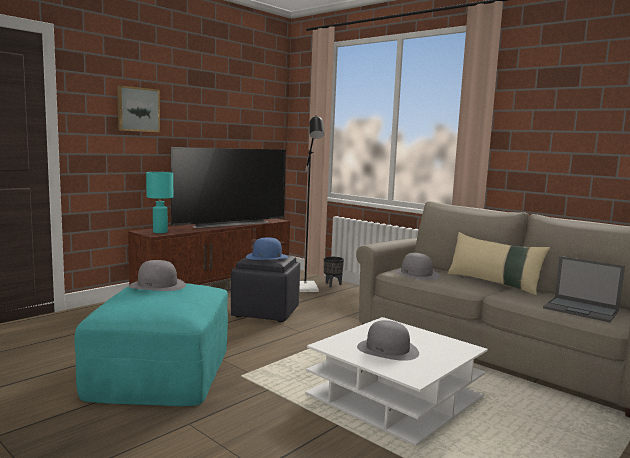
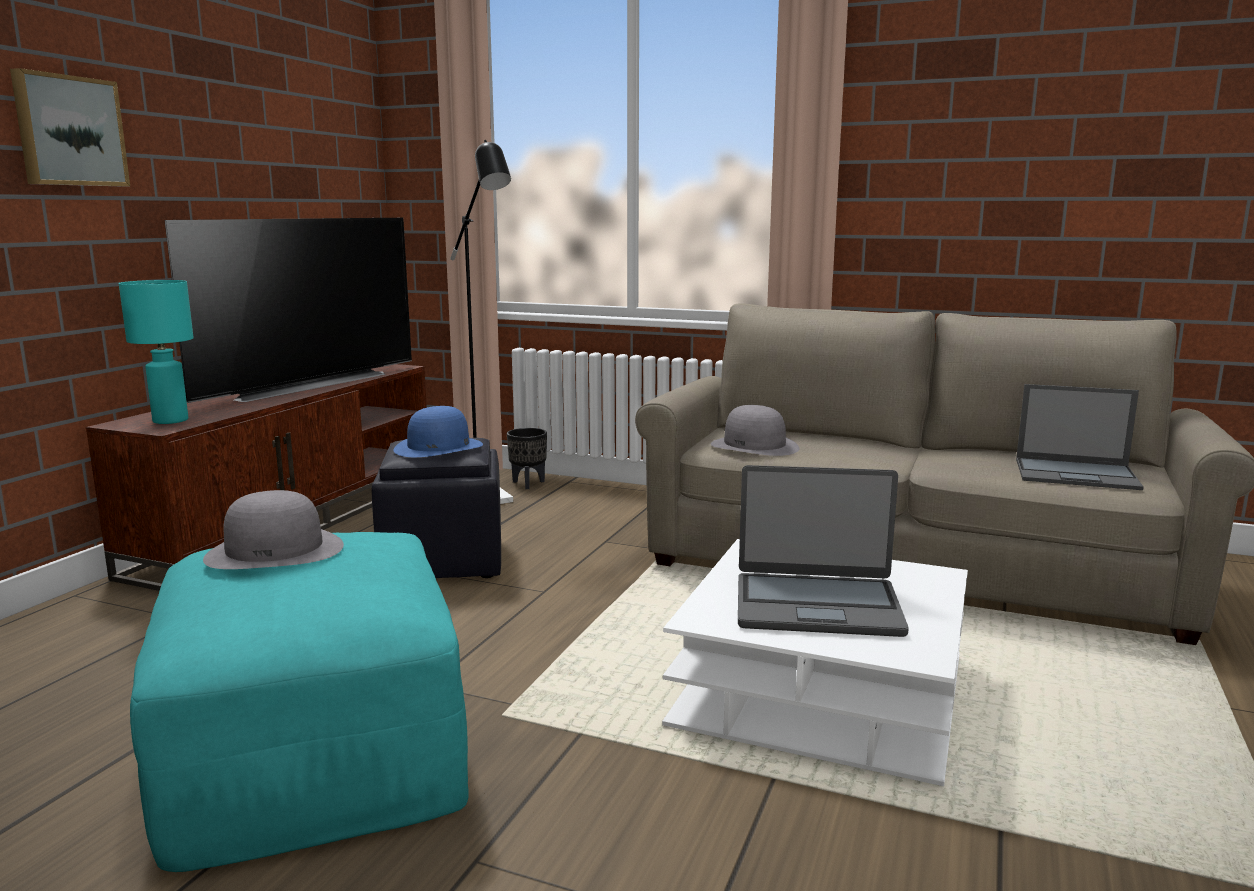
camera: 20 degrees left, 5 degrees up
(388, 349) = (817, 606): grey hat -> laptop
(493, 283) = (893, 445): beige pillow -> none

